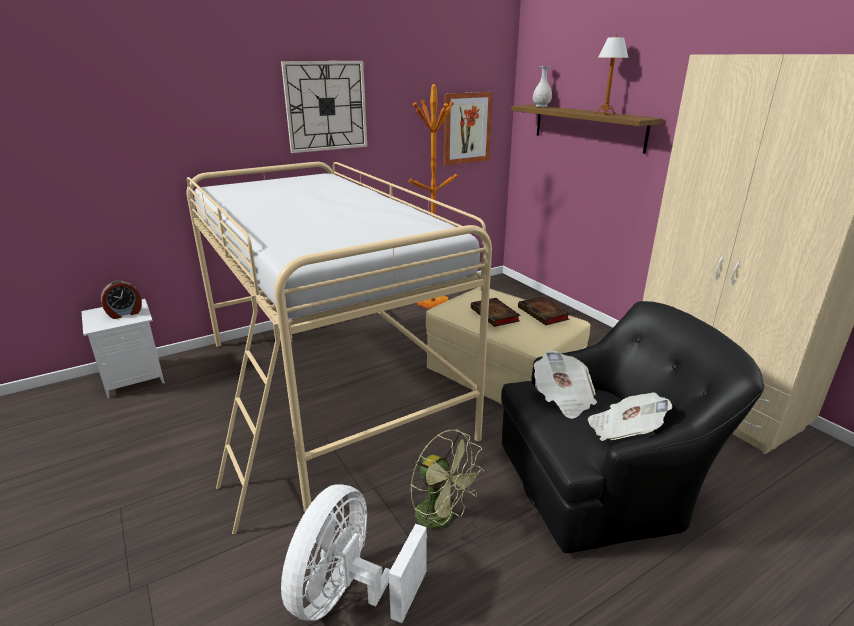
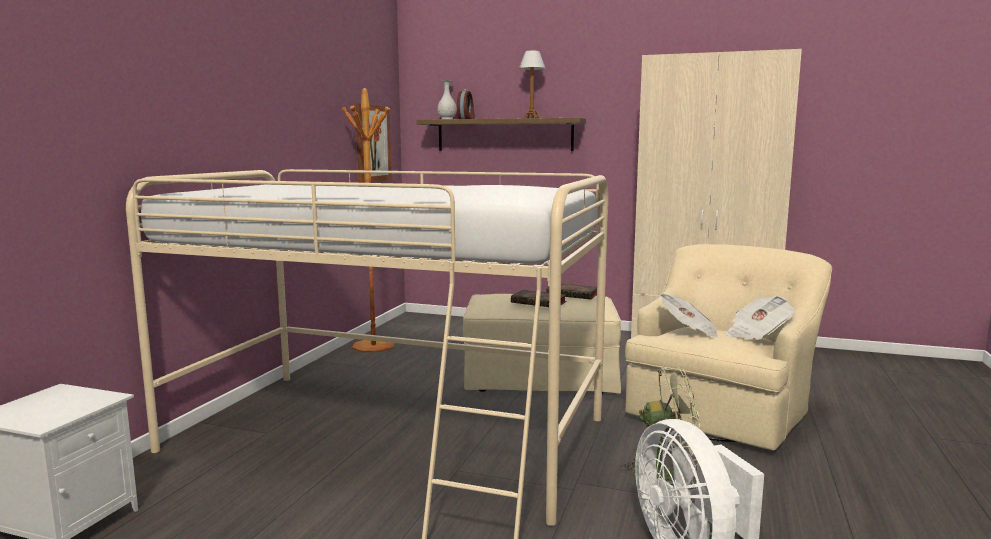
camera: 40 degrees left, 15 degrees down
(125, 313) = (65, 401): alarm clock -> alarm clock (466, 119)
(326, 106) = (264, 103): wall clock -> none
(603, 483) = (721, 410): black armchair -> beige armchair

